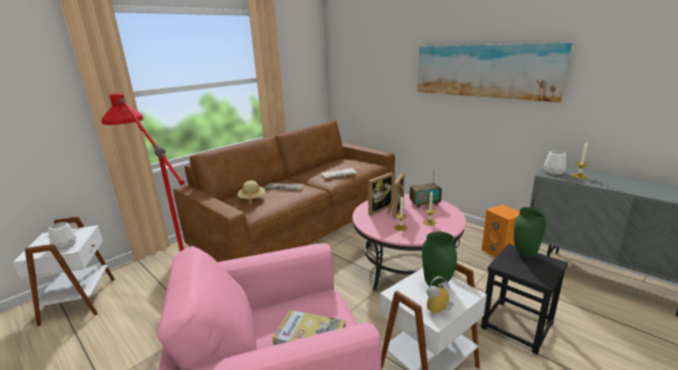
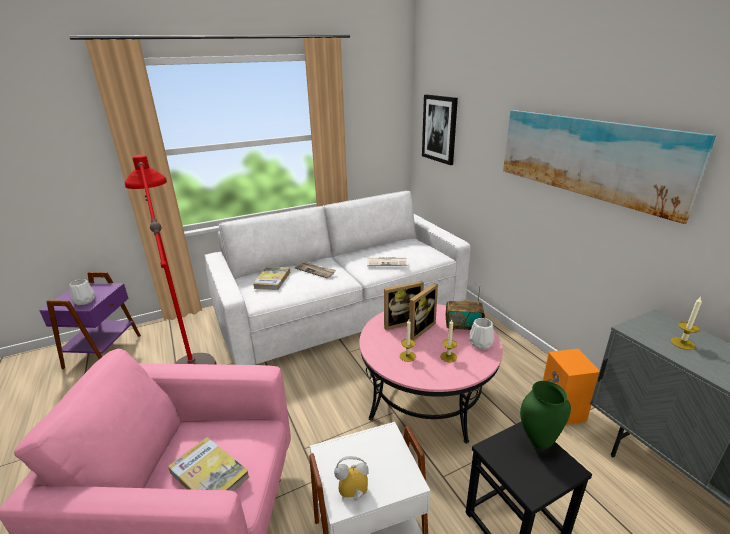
camera: 20 degrees right, 5 degrees up
(81, 300) = (105, 351): white side table -> purple side table
(252, 198) = (272, 280): beige hat -> book
(300, 222) = (341, 309): brown sofa -> white sofa
(353, 70) = (439, 129): none -> picture
(437, 285) = (380, 456): green vase -> none
(554, 172) = (647, 327): white vase -> white vase (481, 344)

